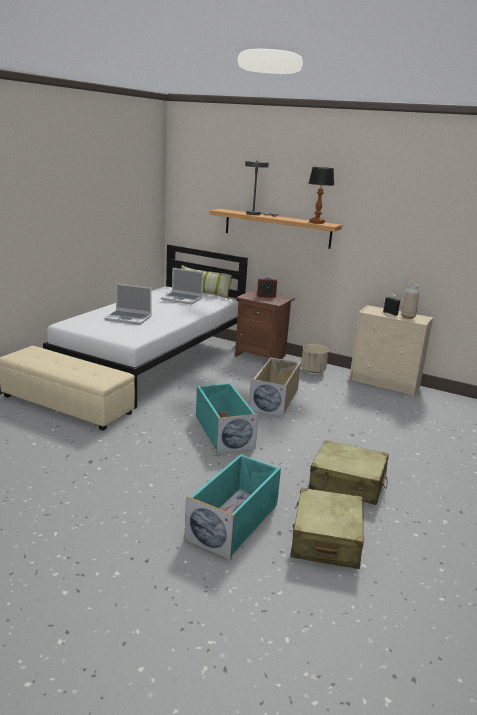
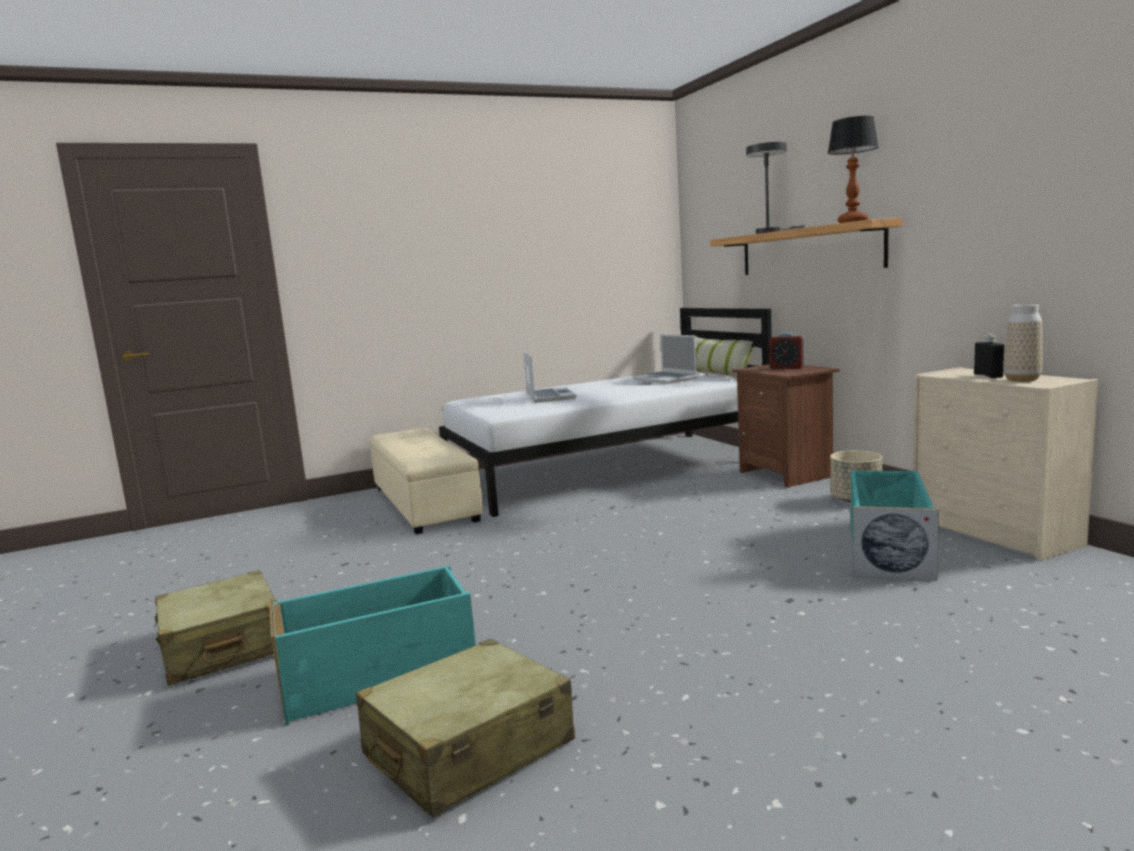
camera: 40 degrees right, 10 degrees down
(129, 318) = (549, 396): laptop -> laptop turned 150 degrees counterclockwise
(223, 431) = (564, 559): turquoise storage box -> turquoise storage box (887, 550)
(274, 399) = (717, 530): beige storage box -> none
(347, 483) = (656, 672): beige suitcase -> beige suitcase (222, 647)

